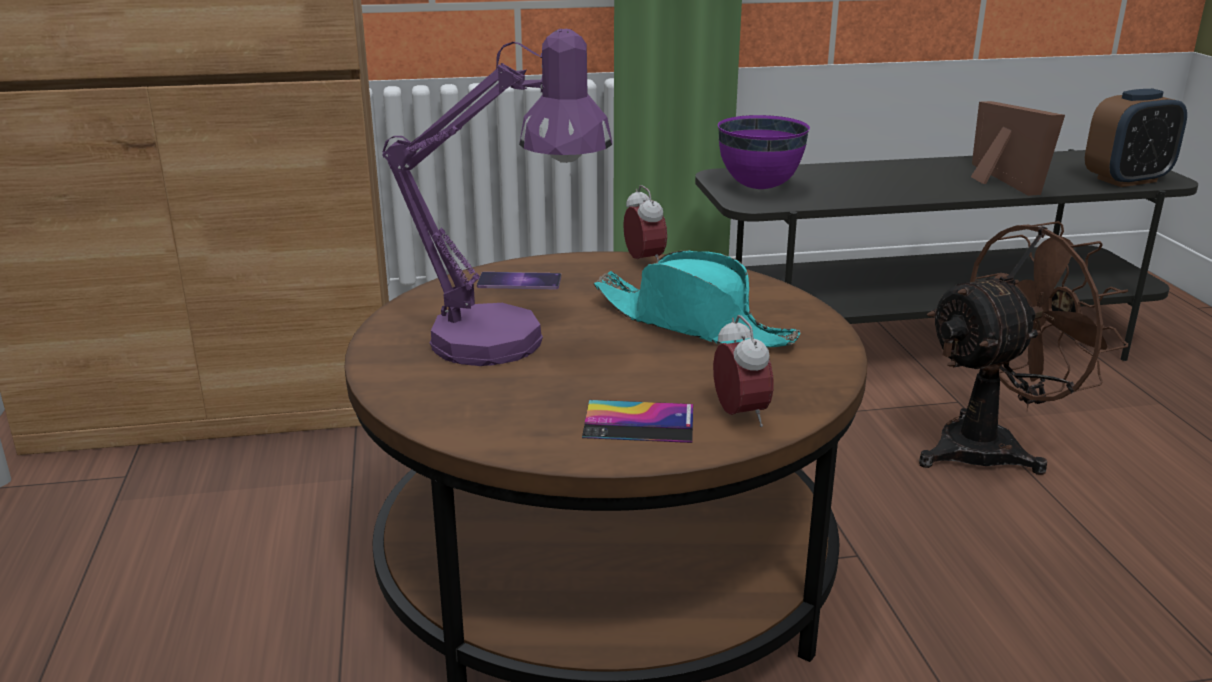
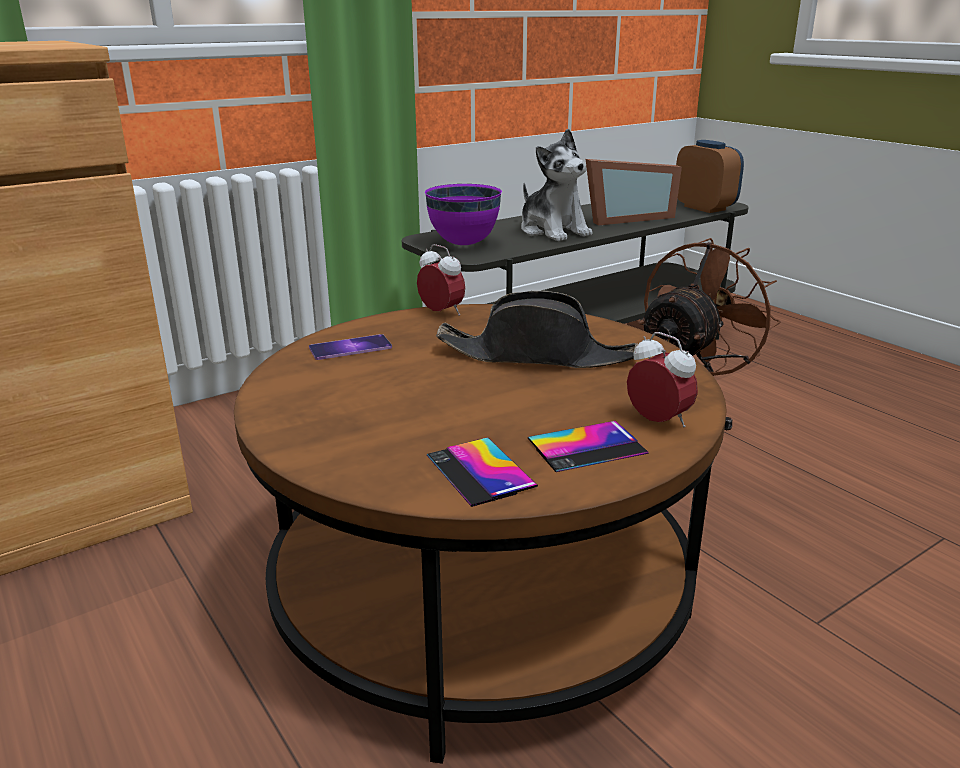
camera: 25 degrees left, 0 degrees up
(511, 343) = (401, 403): purple table lamp -> none
(514, 421) = (480, 471): none -> phone
(693, 324) = (537, 355): turquoise hat -> black hat
(883, 186) = (553, 231): none -> plush toy
(996, 181) = (625, 218): picture frame -> picture frame turned 105 degrees clockwise
(1126, 180) = (704, 208): alarm clock -> alarm clock turned 75 degrees counterclockwise

